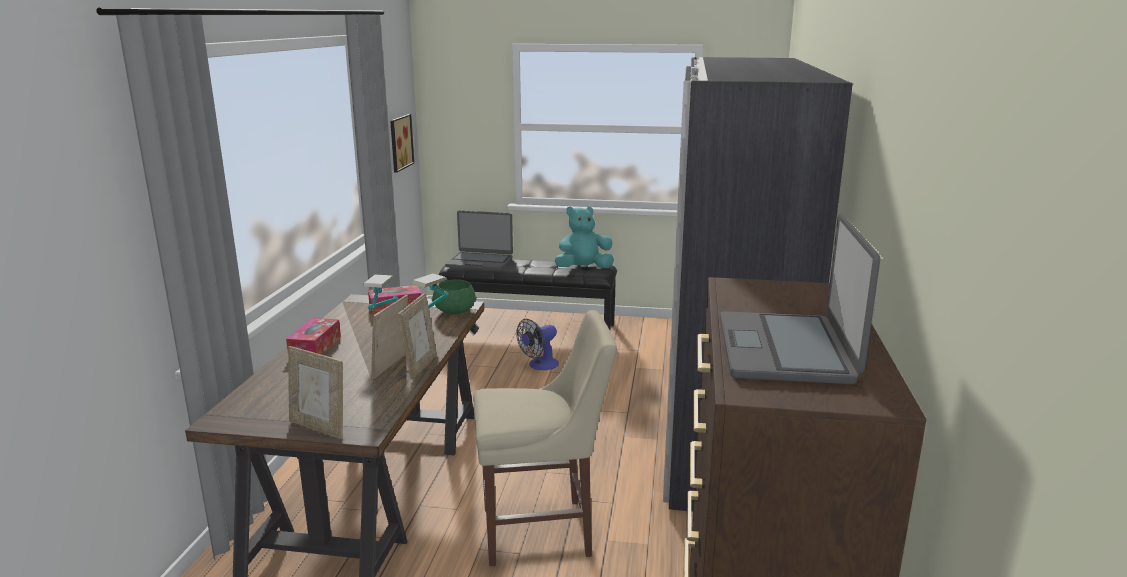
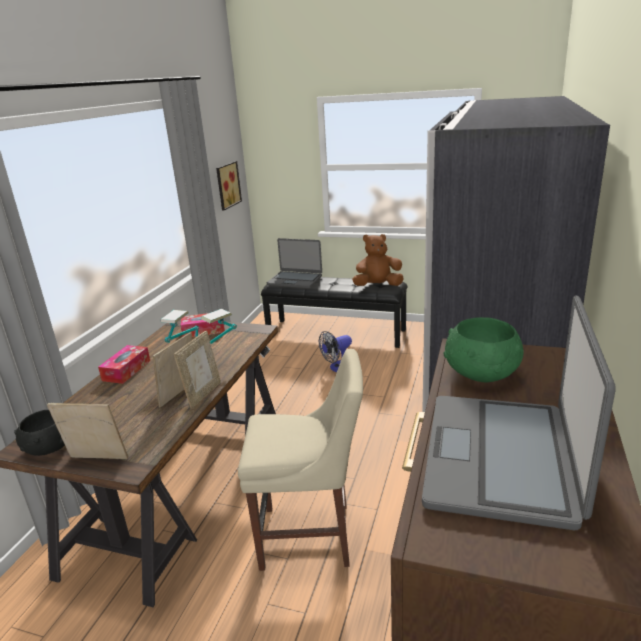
camera: 10 degrees right, 5 degrees up
(253, 418) = (49, 447): none -> black bowl
(319, 427) = (97, 460): picture frame -> picture frame turned 150 degrees clockwise
(454, 311) = (250, 336): green bowl -> green bowl (481, 374)
(583, 269) = (378, 286): turquoise plush toy -> brown plush toy

